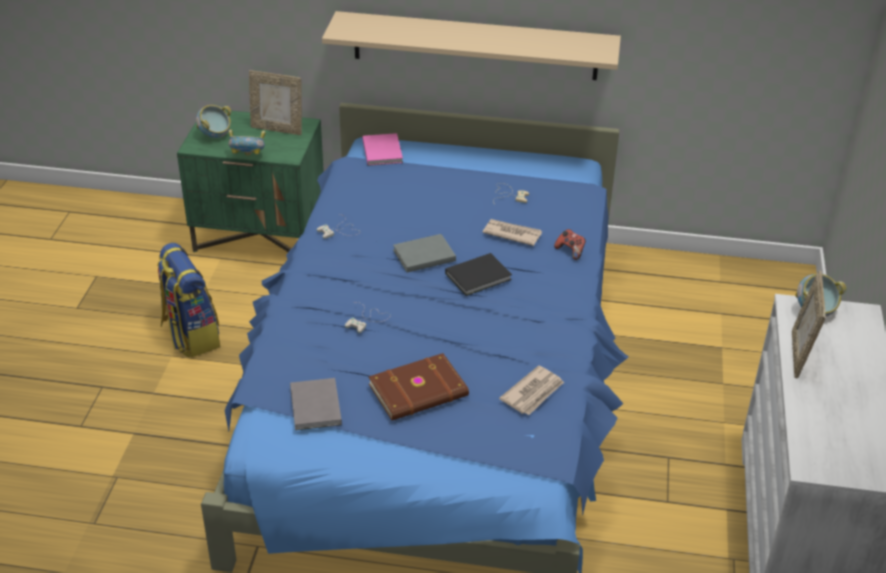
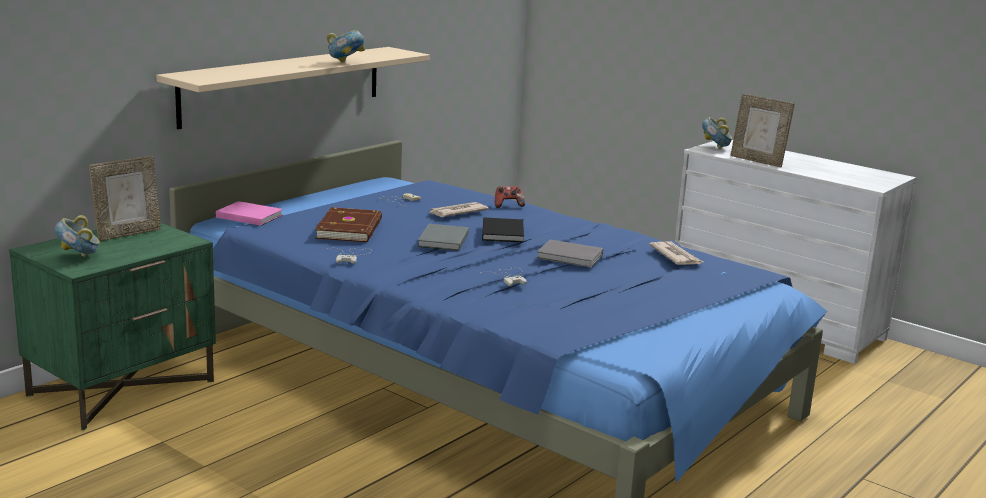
camera: 60 degrees left, 20 degrees down
(190, 335) = (232, 471): backpack -> none
(248, 157) = (153, 255): bowl -> bowl (346, 62)
(314, 407) = (610, 325): grey book -> grey book (571, 257)
(419, 391) = (634, 286): brown book -> brown book (351, 229)

